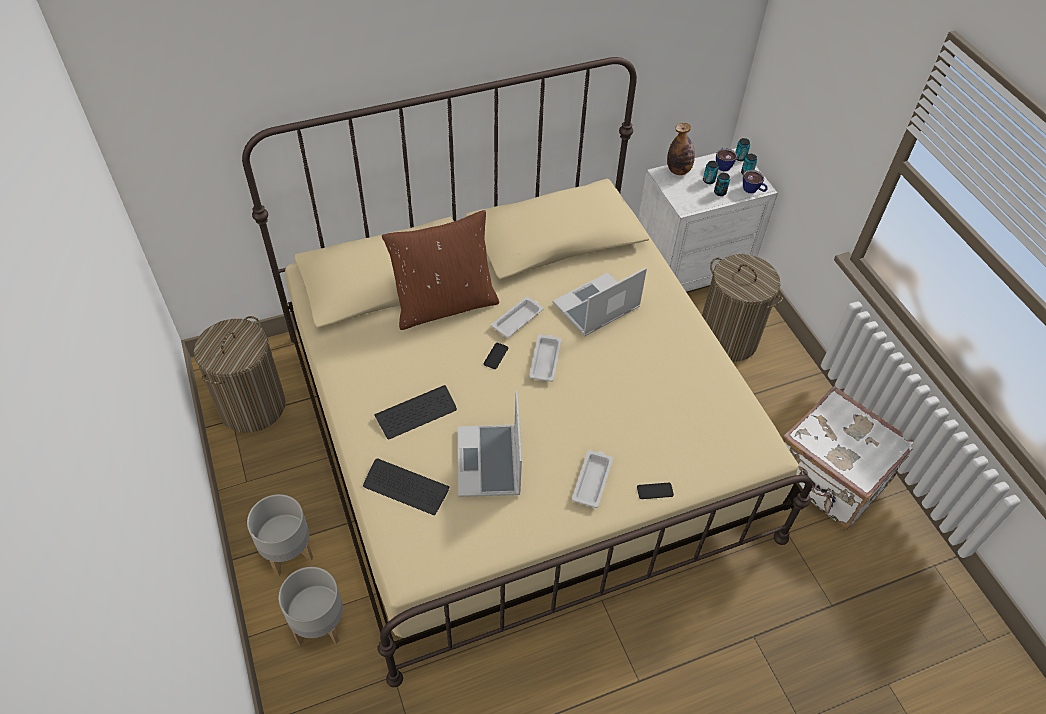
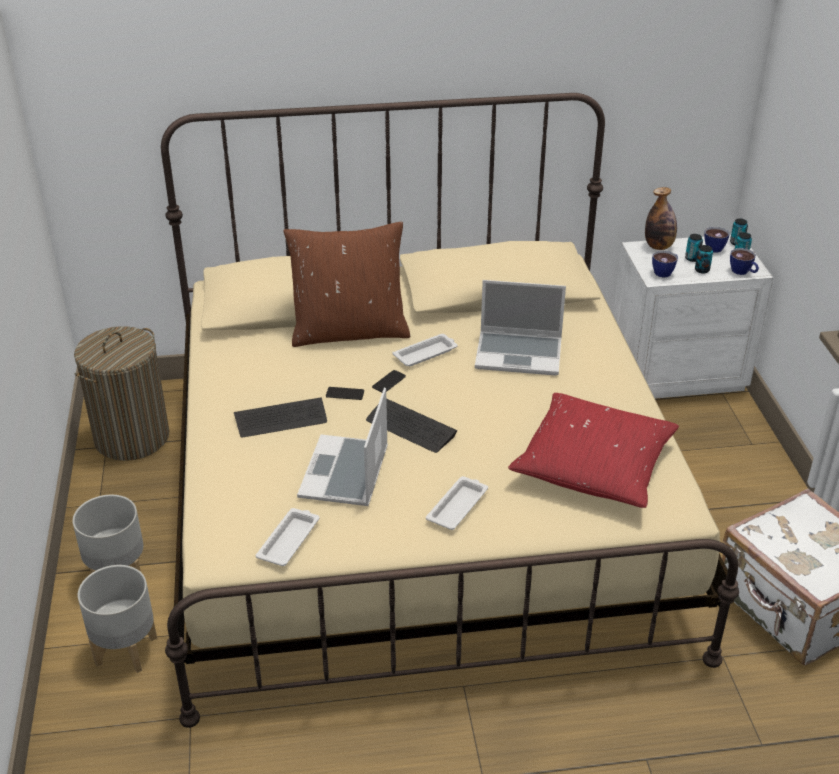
camera: 15 degrees right, 15 degrees down
(405, 487) = (243, 481): keyboard -> keyboard (410, 427)
(545, 360) = (444, 392): white tray -> white tray (289, 540)
(596, 307) = (520, 354): laptop -> laptop turned 150 degrees counterclockwise
(655, 491) = (529, 527): phone -> phone (345, 394)
(688, 416) = (594, 465): none -> red pillow
(691, 199) = (665, 272): none -> cup
(727, 339) = (701, 449): laundry basket -> none

